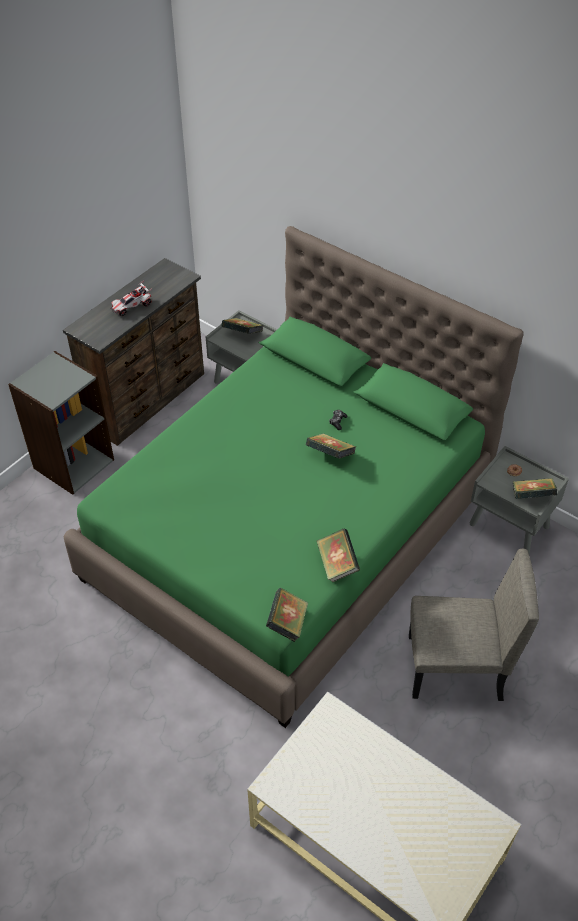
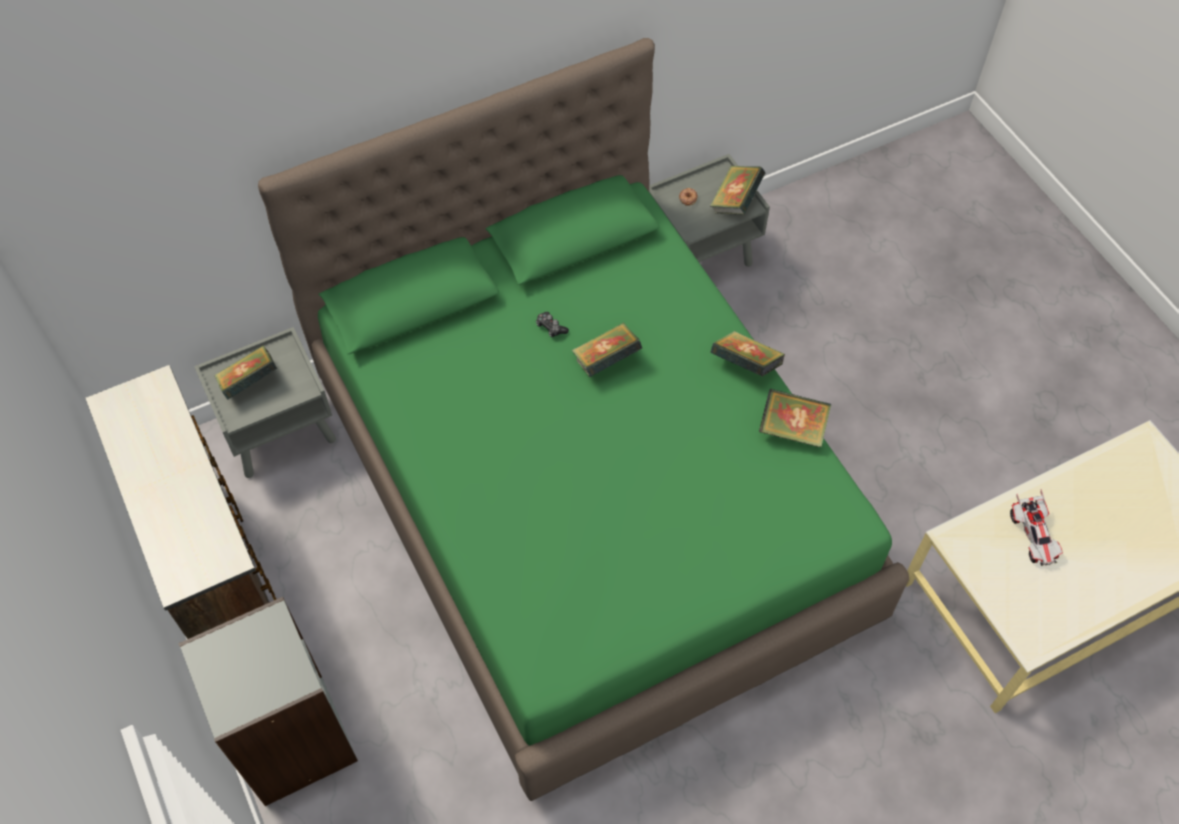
camera: 65 degrees left, 10 degrees up
(132, 306) = (177, 485): toy car -> toy car (1033, 536)
(287, 623) = (860, 520): book -> book (745, 365)
(455, 668) = (871, 408): beige chair -> none

